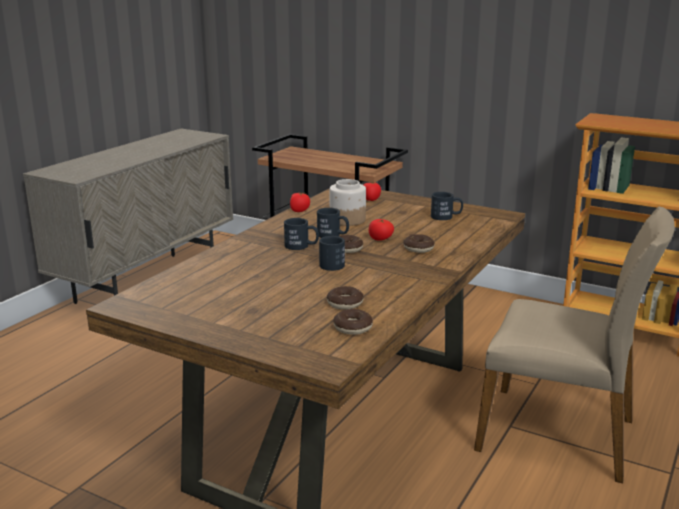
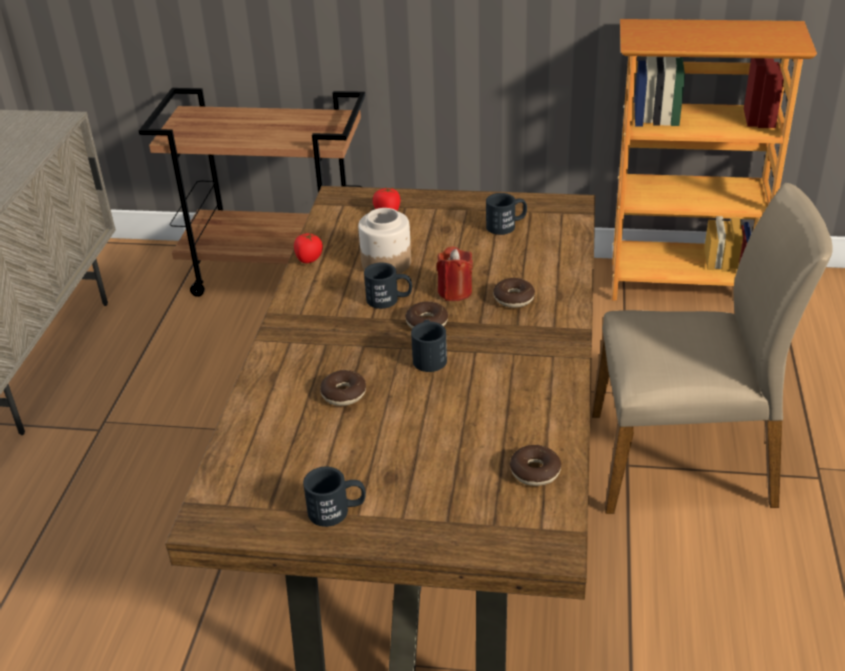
camera: 20 degrees left, 15 degrees up
(301, 246) = (364, 332): black mug -> black mug (337, 510)
(345, 304) = (495, 430): donut -> donut (344, 394)
(380, 239) = (455, 291): tomato -> red candle

